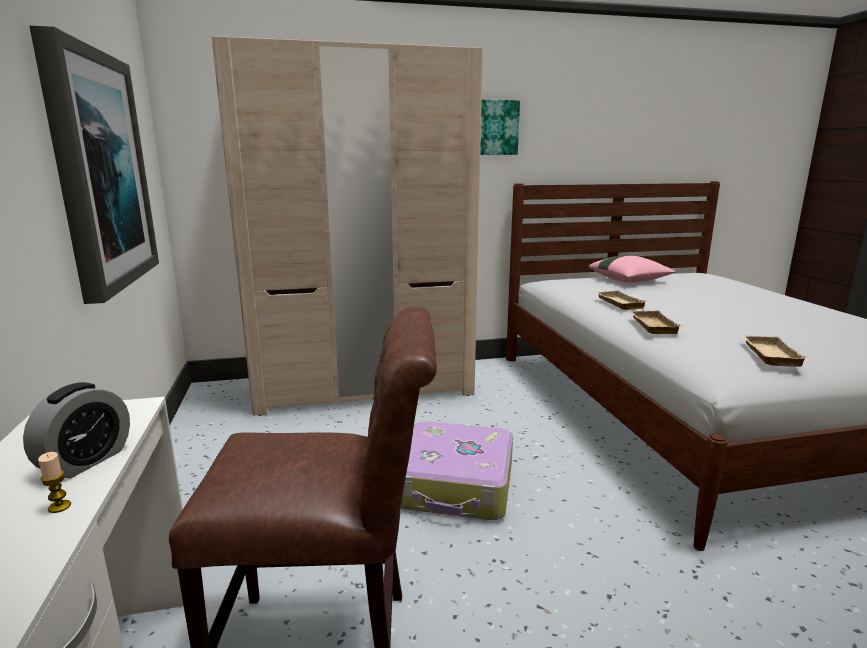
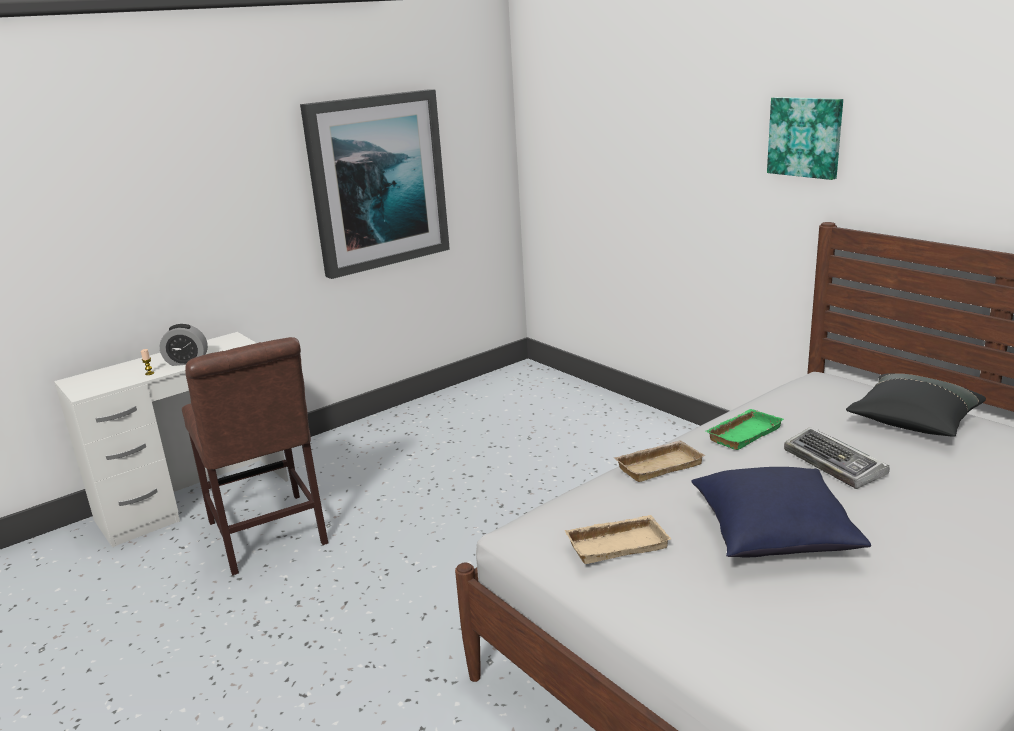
camera: 65 degrees right, 5 degrees up
(363, 387) = (609, 422): beige wardrobe -> none
(455, 485) = (474, 524): suitcase -> none
(617, 303) = (743, 433): beige tray -> green tray
(629, 281) = (912, 423): pink pillow -> black pillow
(674, 298) = (835, 464): none -> keyboard
(761, 323) = (773, 535): none -> blue pillow

